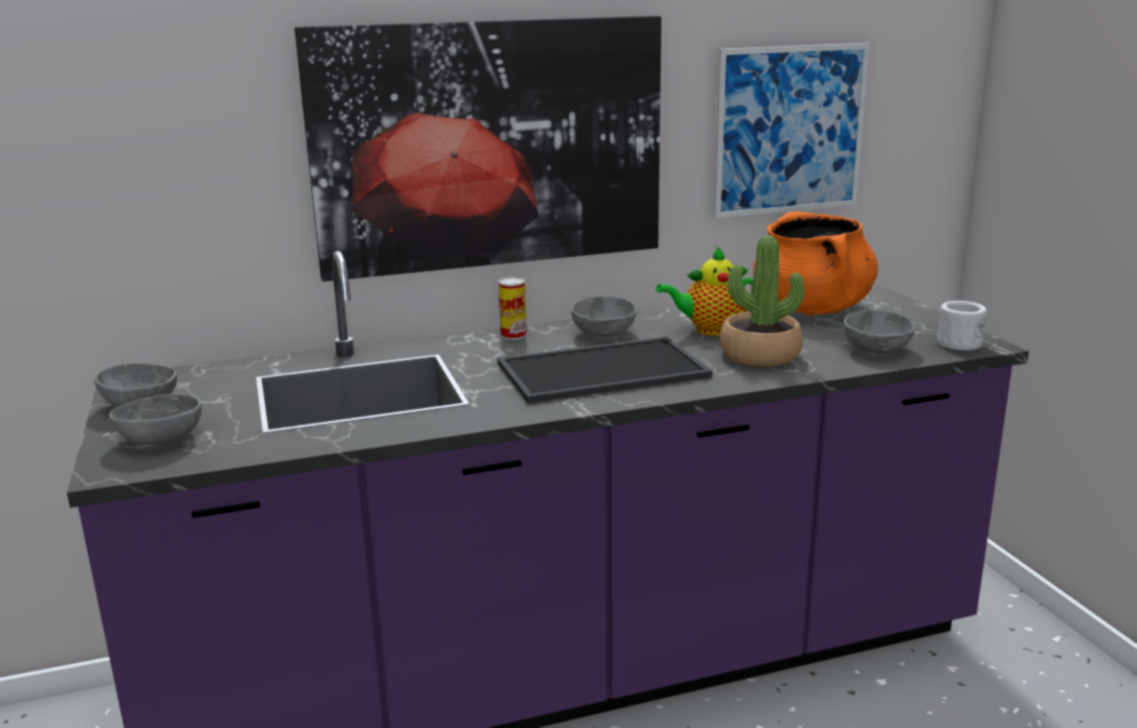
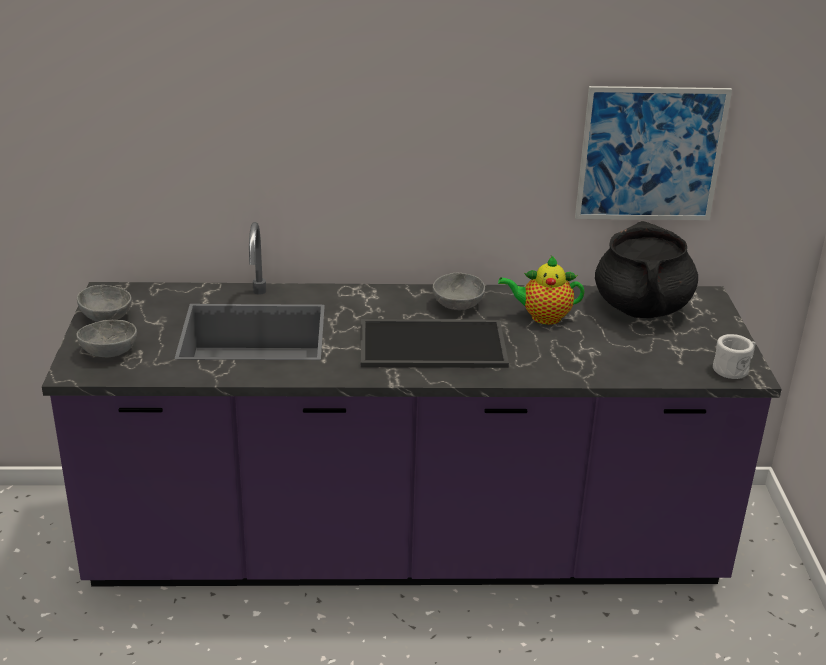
camera: 15 degrees right, 10 degrees up
(489, 145) = (386, 147): picture -> none
(513, 335) = (389, 294): can -> none
(760, 355) = (560, 352): potted plant -> none
(812, 309) = (641, 308): orange cooking pot -> black cooking pot
(878, 350) = (658, 364): grey bowl -> none

